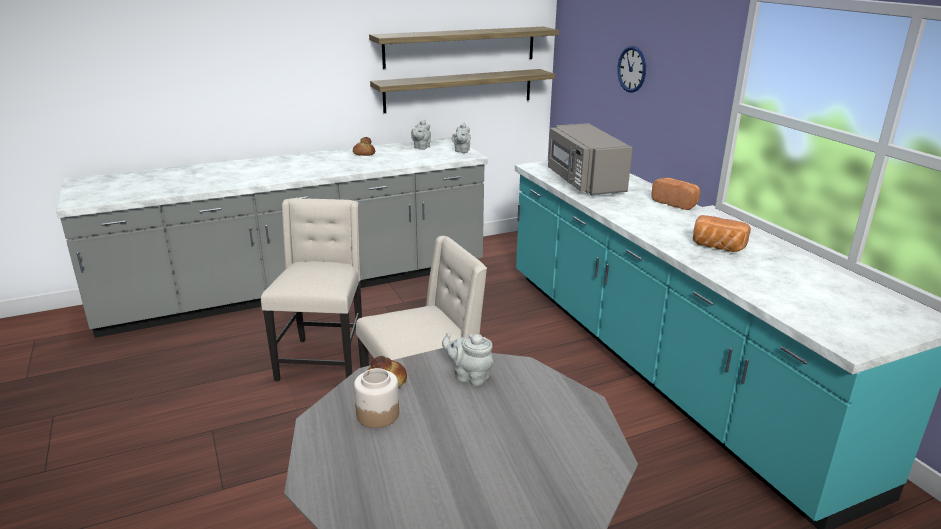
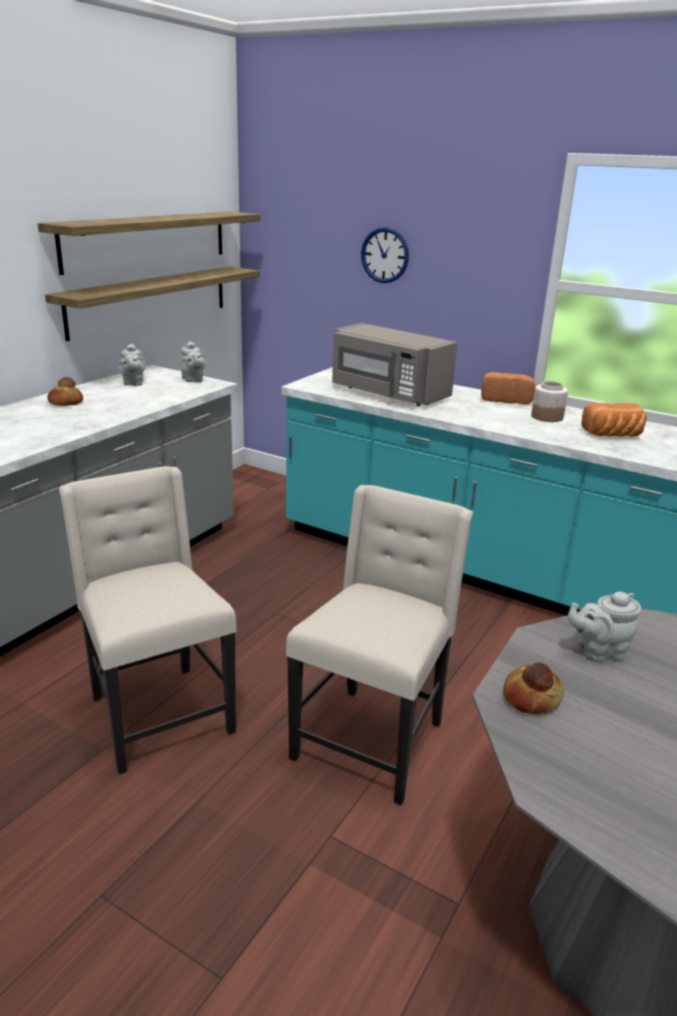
camera: 35 degrees left, 0 degrees up
(377, 414) = (592, 746): jar -> jar (546, 417)

